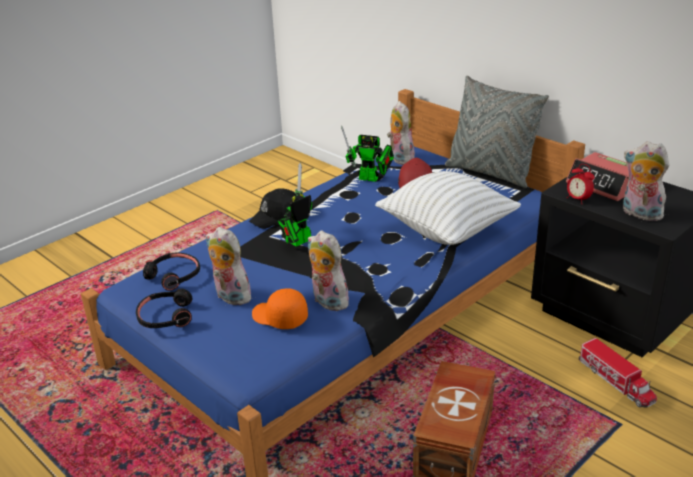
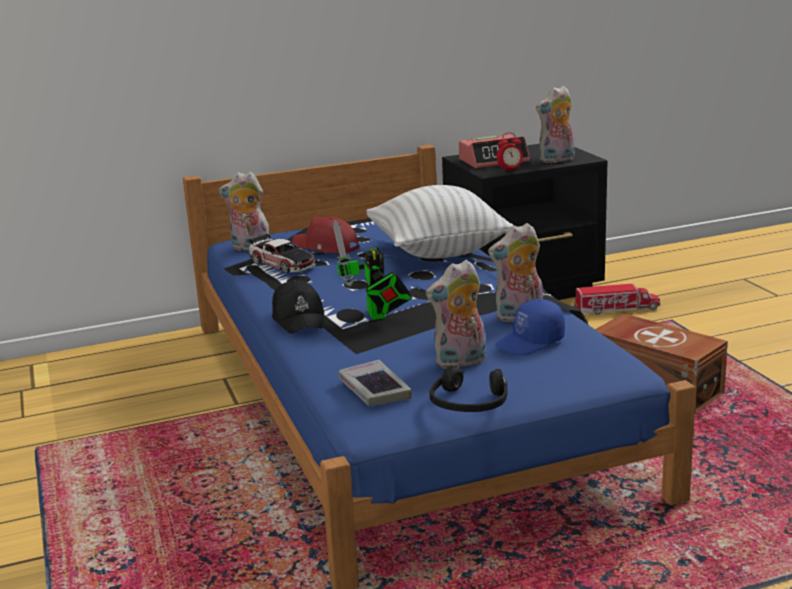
camera: 65 degrees left, 10 degrees down
(174, 276) = (374, 390): black headphones -> book
(279, 318) = (530, 342): orange cap -> blue cap
(371, 179) = (282, 263): toy robot -> toy car
(490, 173) = (345, 220): grey pillow -> none

